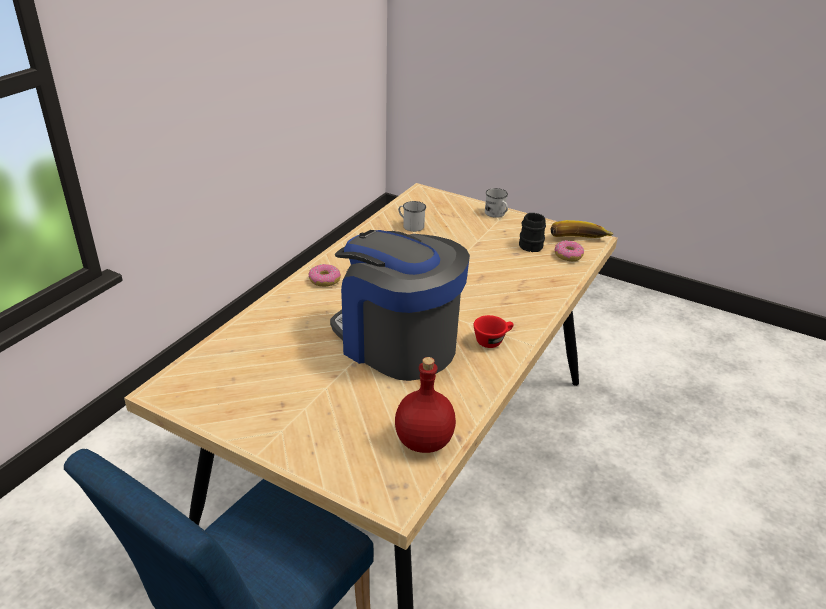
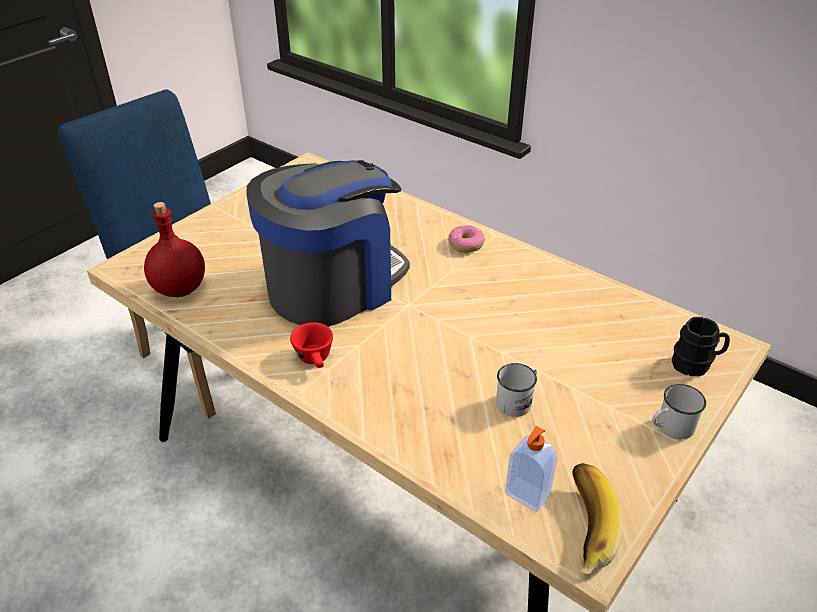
camera: 100 degrees right, 5 degrees up
(410, 225) = (611, 322): white mug -> white mug (517, 400)
(529, 244) = (565, 450): black mug -> black mug (696, 364)
(568, 255) = (526, 495): donut -> soap dispenser

